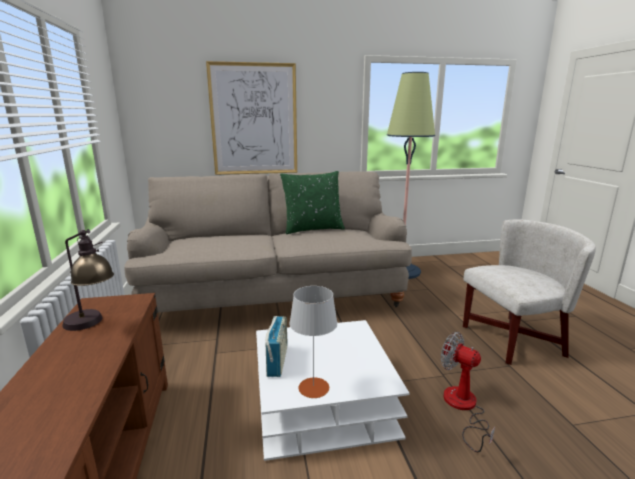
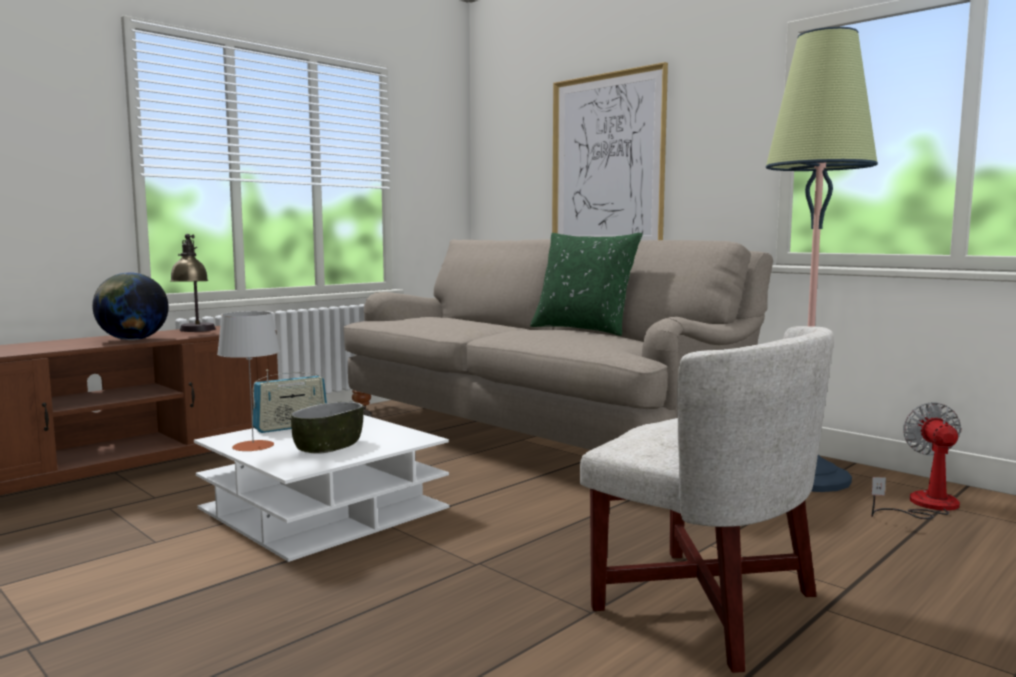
camera: 55 degrees right, 10 degrees down
(90, 363) = (132, 340): none -> globe
(344, 359) = (328, 446): none -> bowl
(463, 408) = (402, 589): fan -> fan (924, 505)

